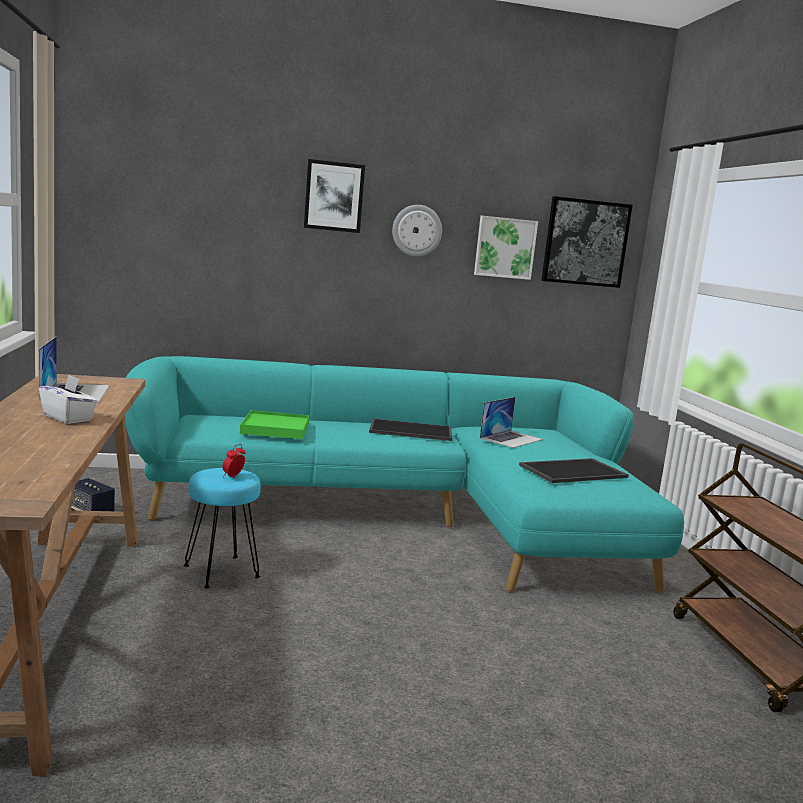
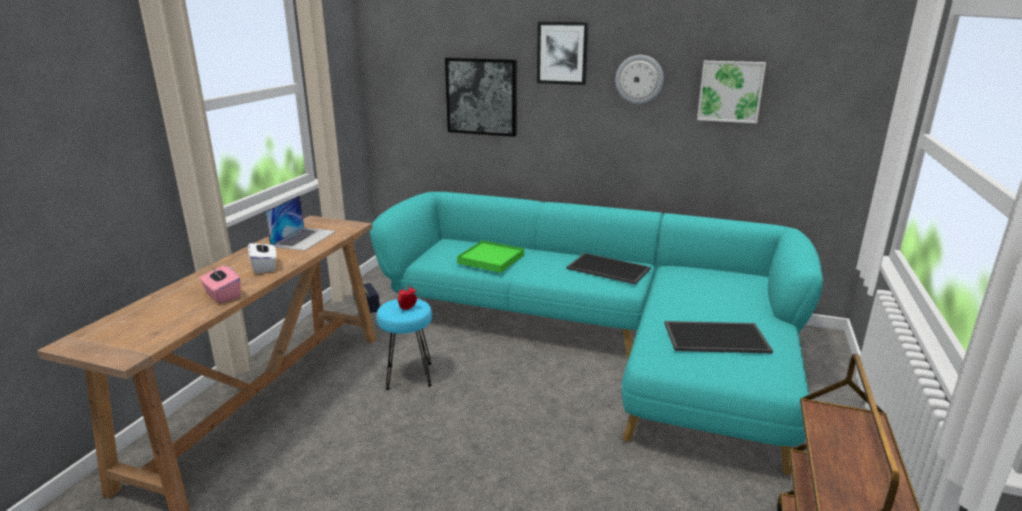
camera: 30 degrees right, 10 degrees up
(56, 444) = (222, 295): none -> pink tissue box
(511, 439) = (696, 287): laptop -> none
(585, 242) = (825, 81): picture -> picture (482, 96)

